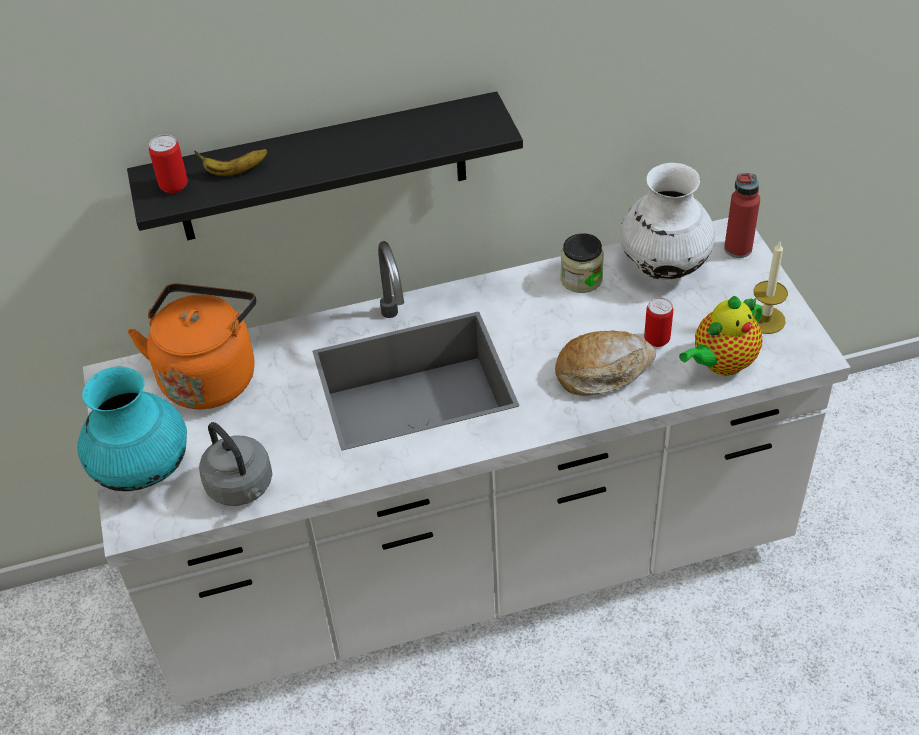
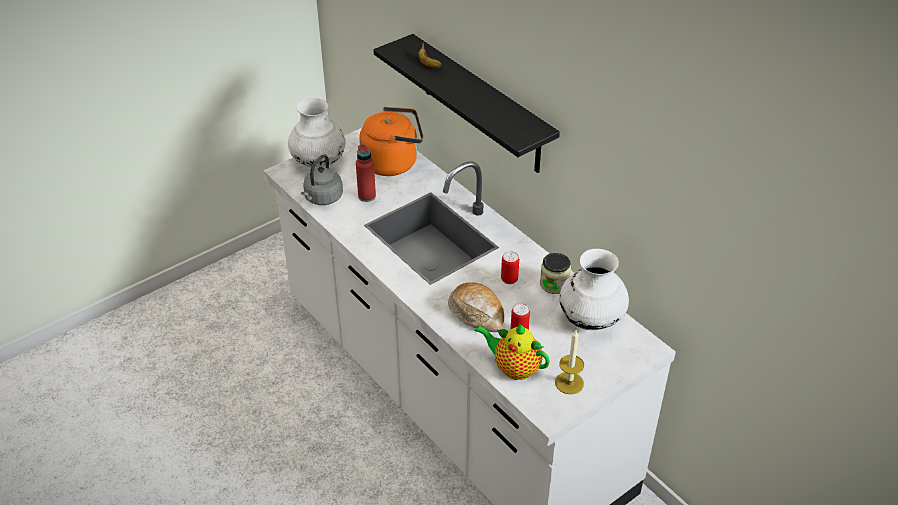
camera: 65 degrees right, 5 degrees down
(144, 471) = (319, 163): turquoise vase -> white vase
(174, 186) = (406, 50): can -> can (509, 279)
(738, 249) = (633, 354): red bottle -> red bottle (367, 196)

